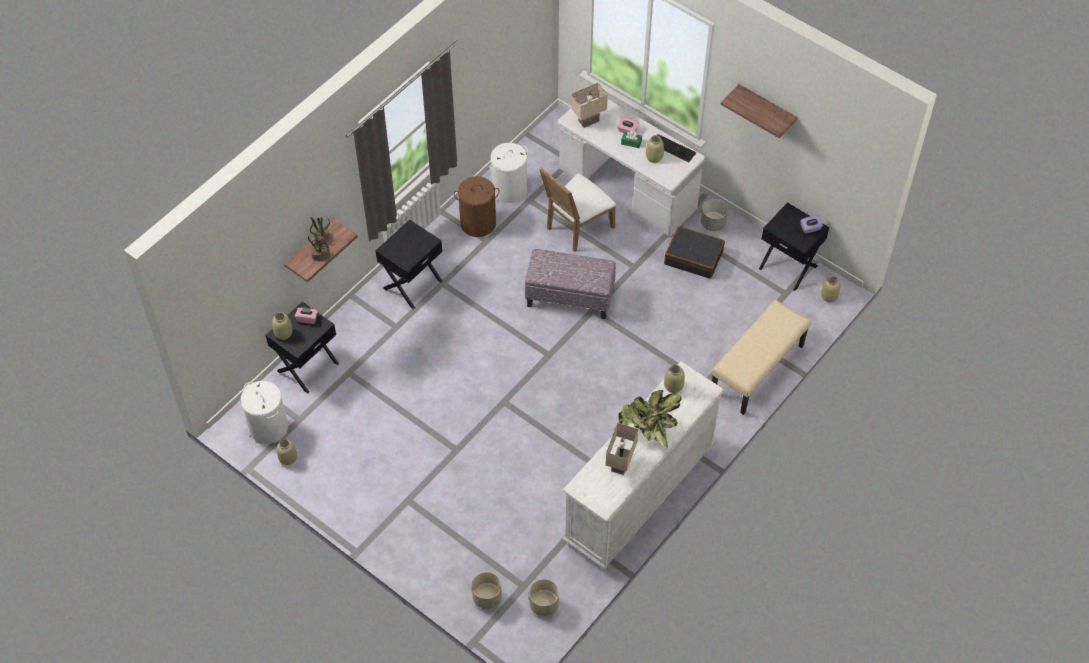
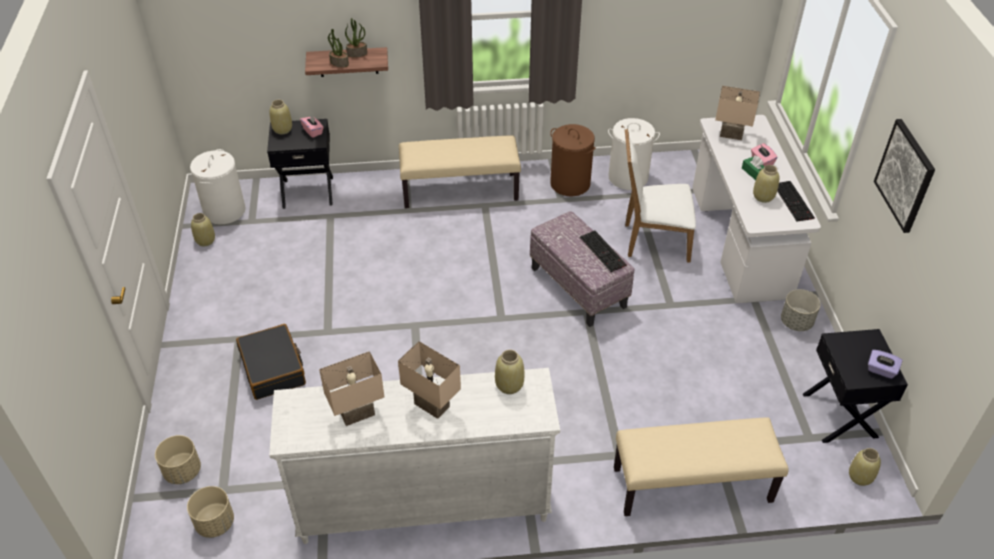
camera: 45 degrees right, 10 degrees down
(412, 284) = (460, 190): black nightstand -> beige bench
(587, 263) = (603, 251): none -> keyboard
(650, 429) = (430, 406): potted plant -> beige table lamp
(693, 257) = (741, 337): black suitcase -> black suitcase (273, 369)
(766, 109) = (905, 175): shelf -> picture

